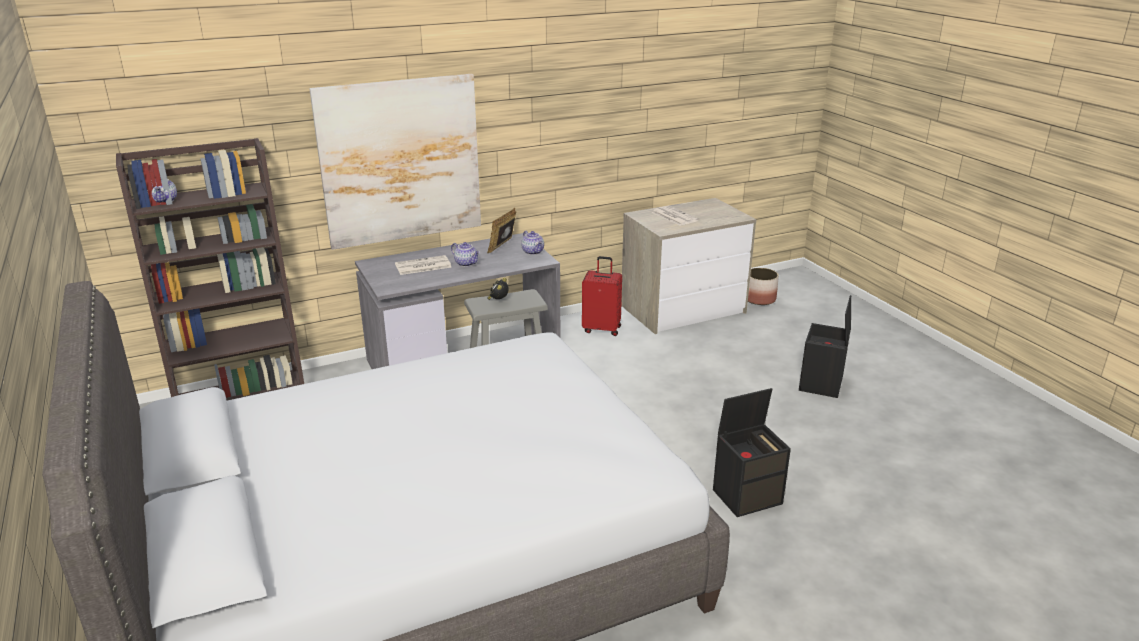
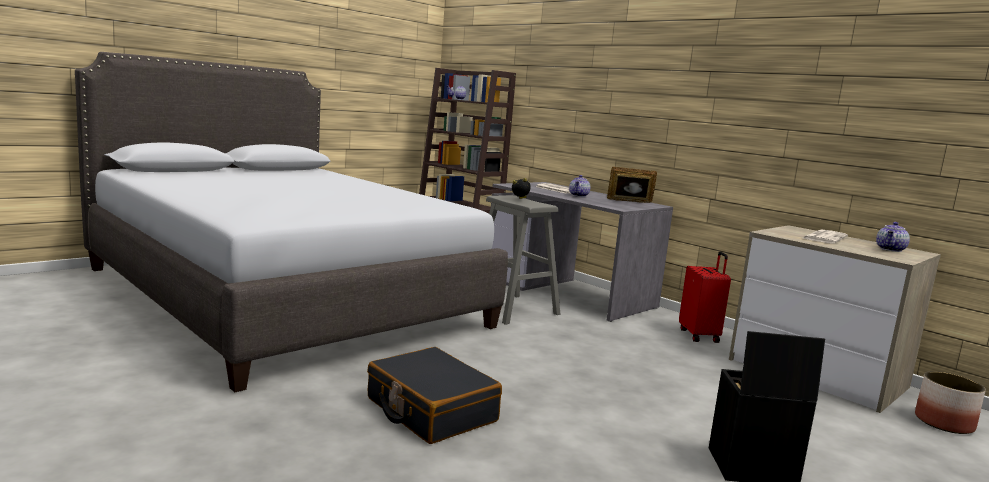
camera: 70 degrees right, 15 degrees down
(400, 161) = (592, 109): picture -> none
(533, 252) = (633, 207): teapot -> teapot (891, 249)
(747, 496) = (430, 410): black storage box -> black suitcase

